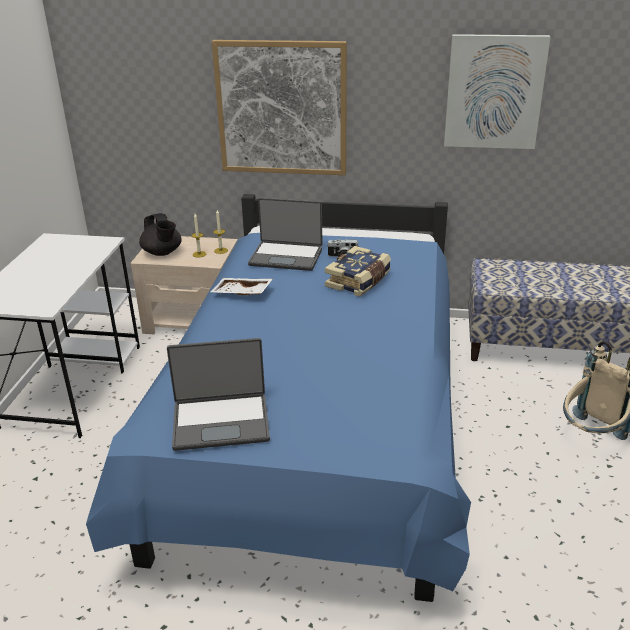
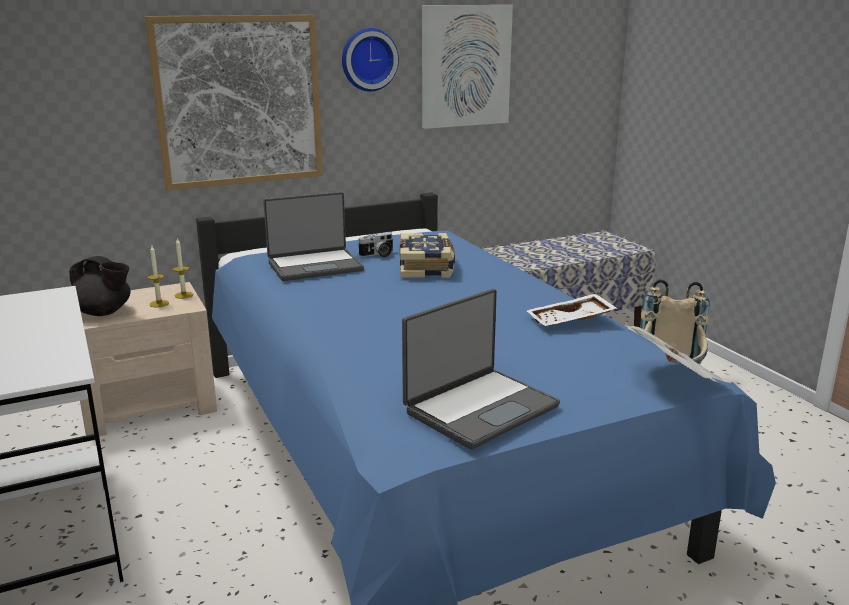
camera: 35 degrees left, 10 degrees down
(241, 293) = (313, 304): white tray -> white tray (571, 321)
(385, 454) = (675, 380): none -> newspaper
(395, 81) = (368, 59): none -> wall clock

